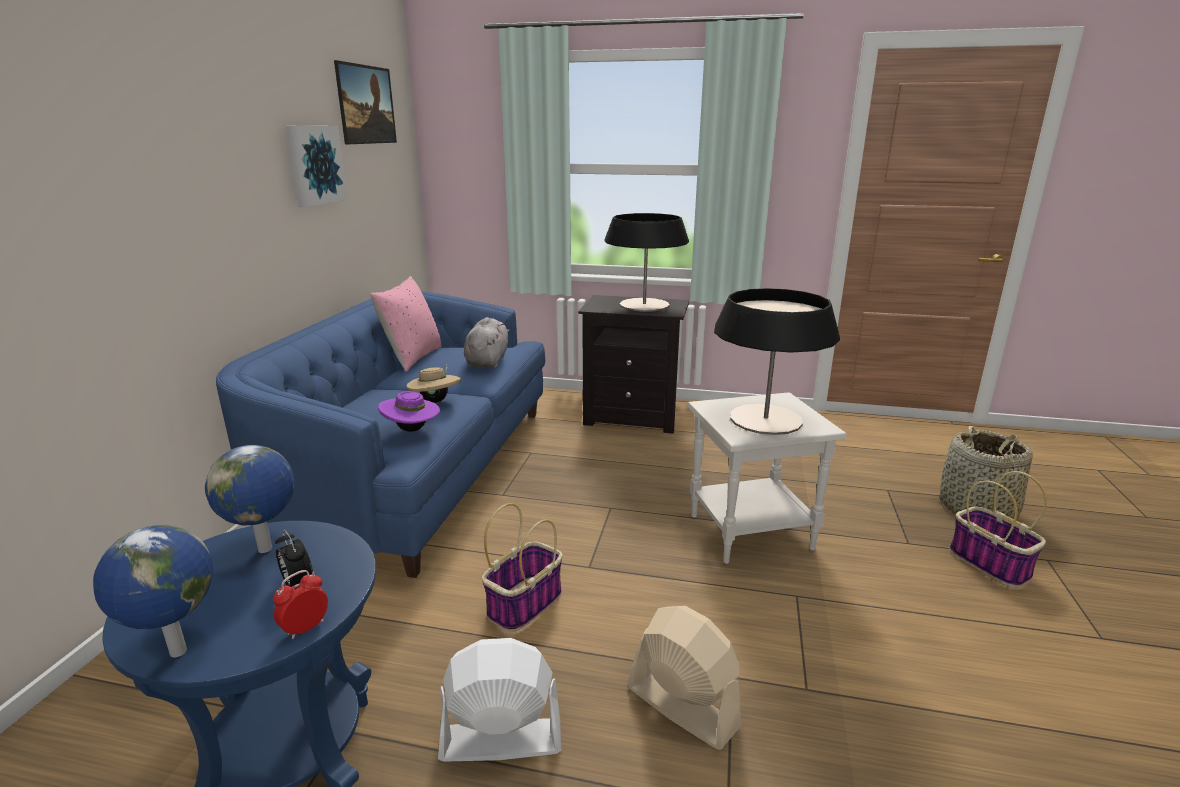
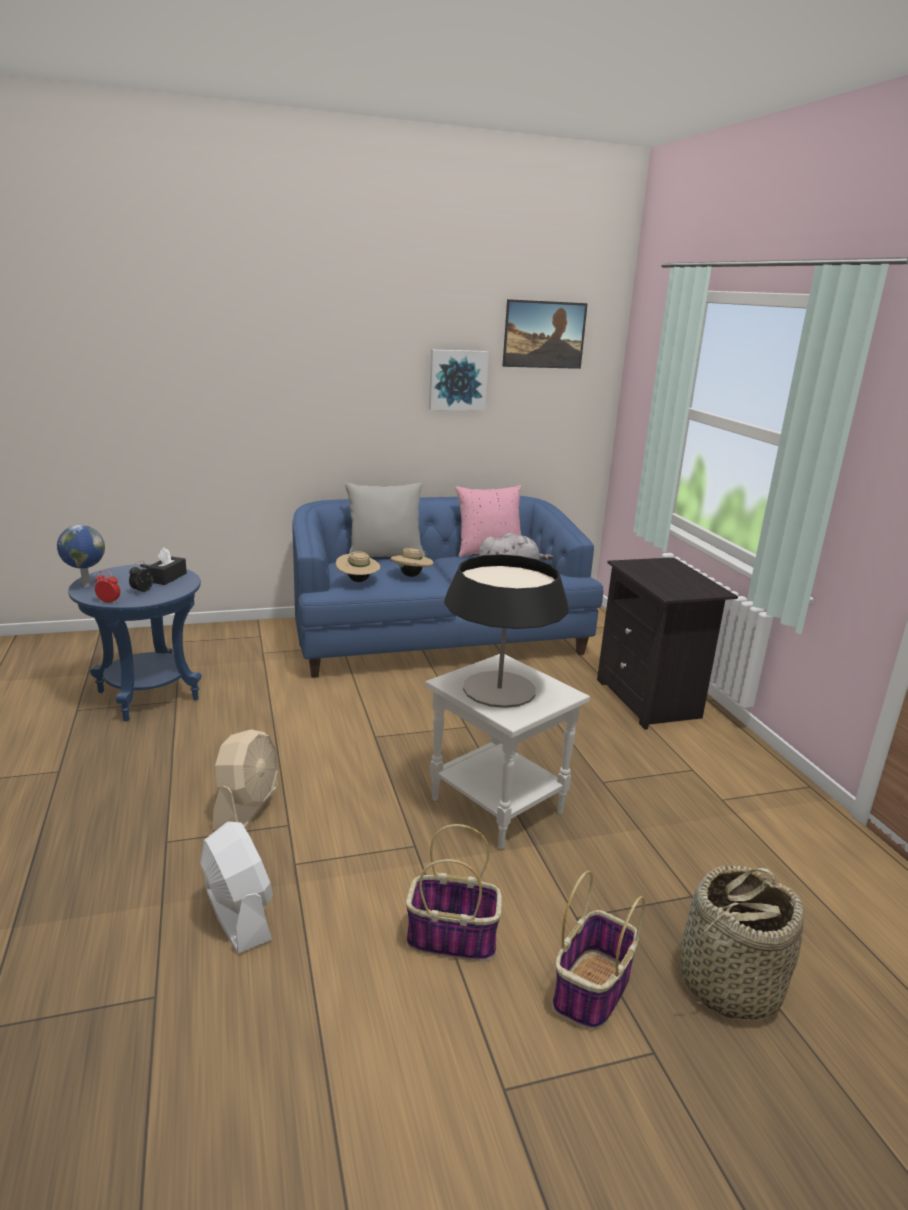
camera: 60 degrees right, 0 degrees up
(266, 549) = (167, 577): globe -> black tissue box
(346, 404) = (385, 557): none -> grey pillow
(412, 430) = (358, 581): purple hat -> beige hat
(500, 740) = (189, 748): white fan -> white fan (237, 914)
(525, 603) = (313, 722): basket -> basket (453, 938)
(644, 305) = (676, 580): table lamp -> none

